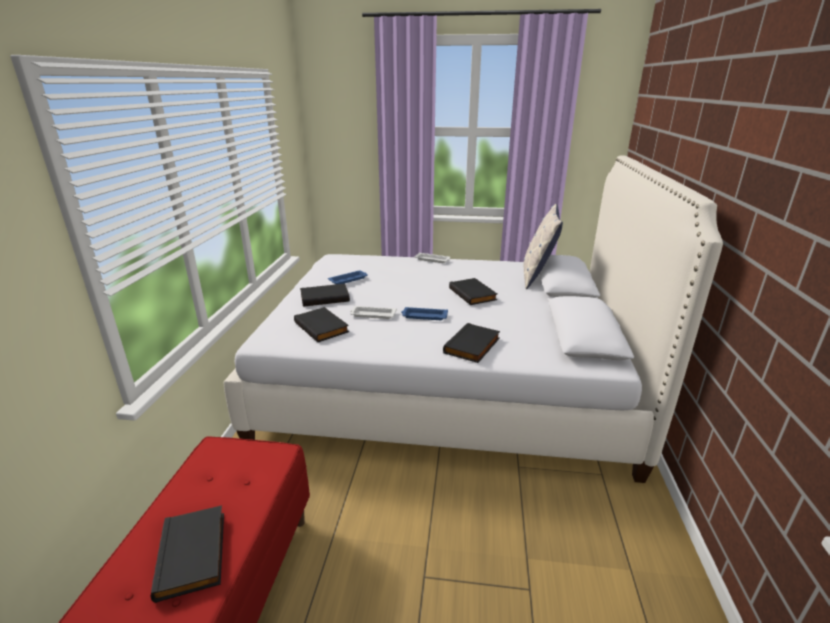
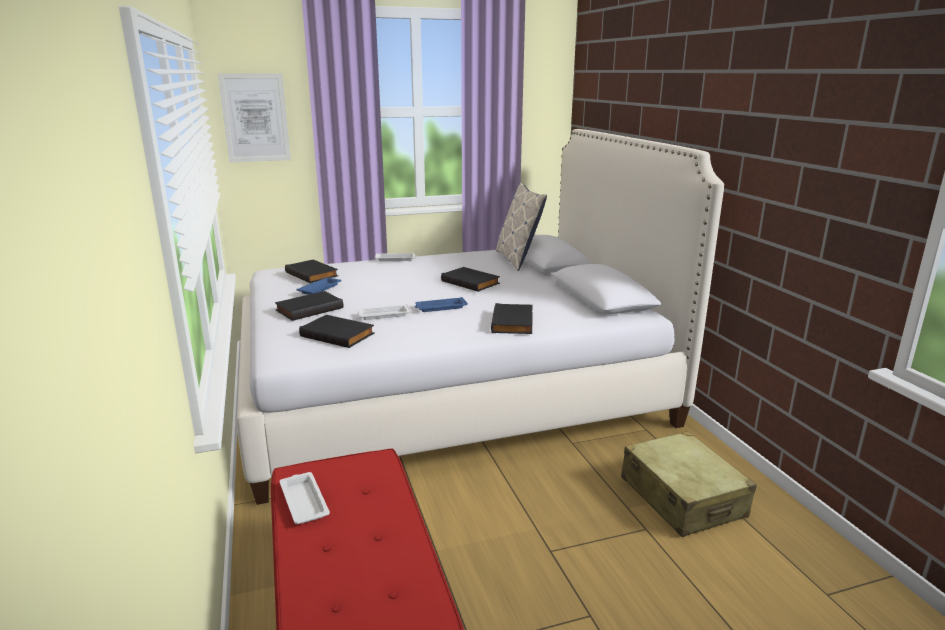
camera: 25 degrees left, 5 degrees down
(194, 554) = (374, 556): black book -> black book (313, 274)
(196, 476) = (303, 501): none -> white tray
(338, 132) = (255, 118): none -> picture
(591, 567) = (682, 497): none -> beige suitcase

